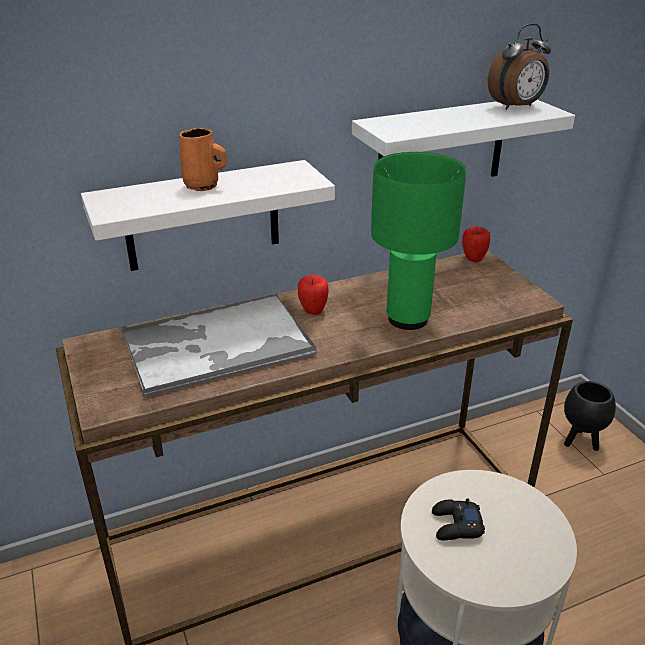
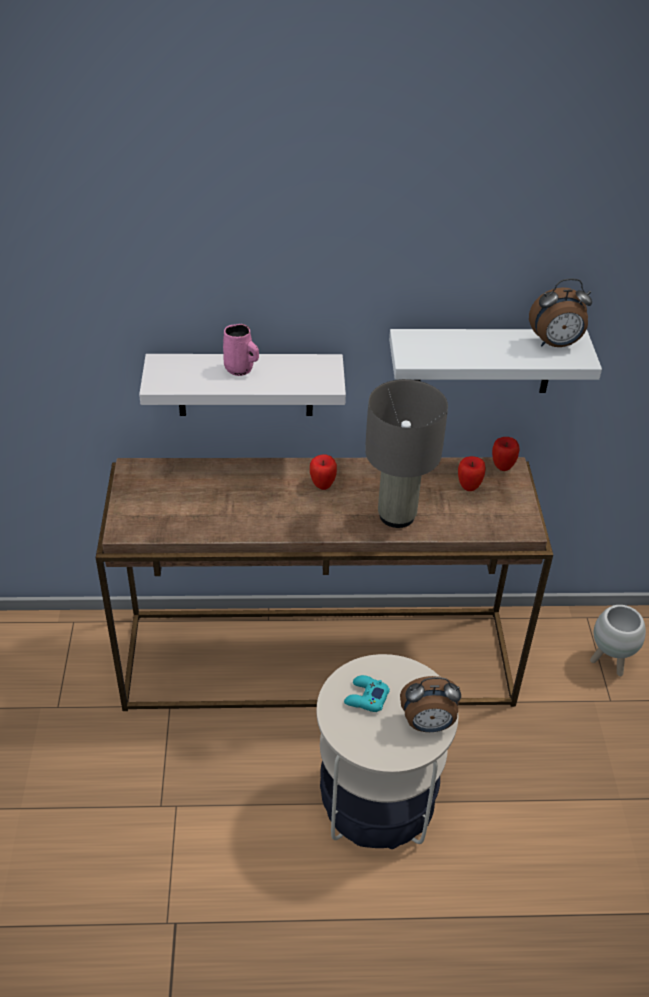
camera: 20 degrees right, 10 degrees up
(203, 186) = (240, 369): orange mug -> pink mug
(216, 345) = (227, 497): tray -> none
(408, 319) = (397, 516): green table lamp -> grey table lamp
(456, 280) = (469, 486): none -> apple
(456, 525) = (366, 698): black game controller -> turquoise game controller
(540, 532) = (428, 724): none -> alarm clock
(580, 442) = (609, 663): black planter -> white planter

